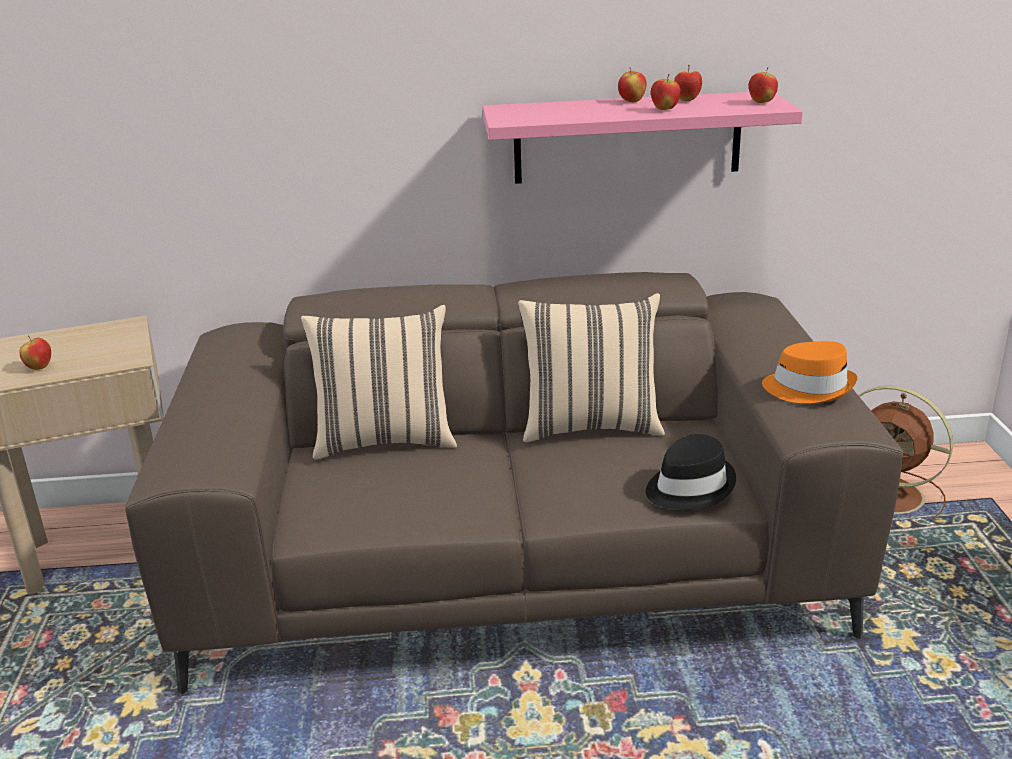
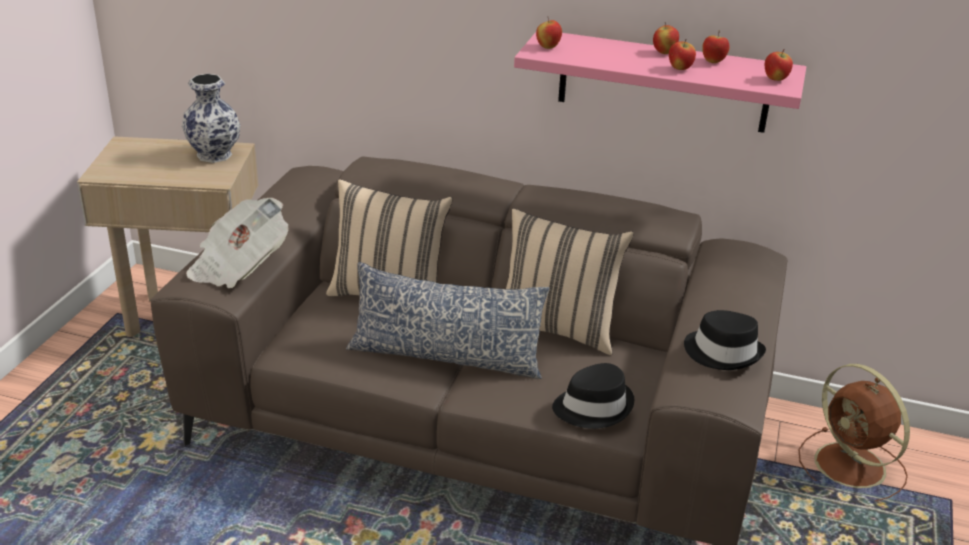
camera: 20 degrees right, 5 degrees up
(39, 367) = (154, 171): apple -> apple (548, 47)
(104, 336) = (213, 155): none -> vase
(221, 440) = (238, 266): none -> newspaper
(495, 483) = (445, 356): none -> pillow
(809, 387) = (723, 352): orange hat -> black hat

